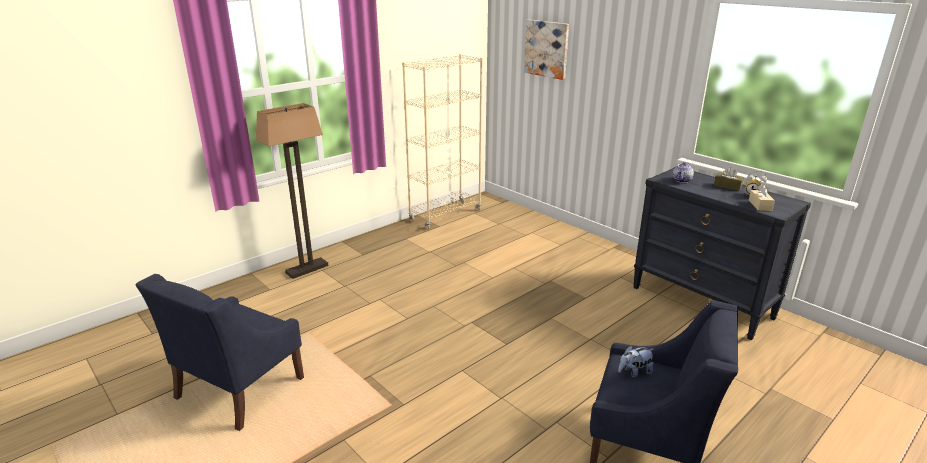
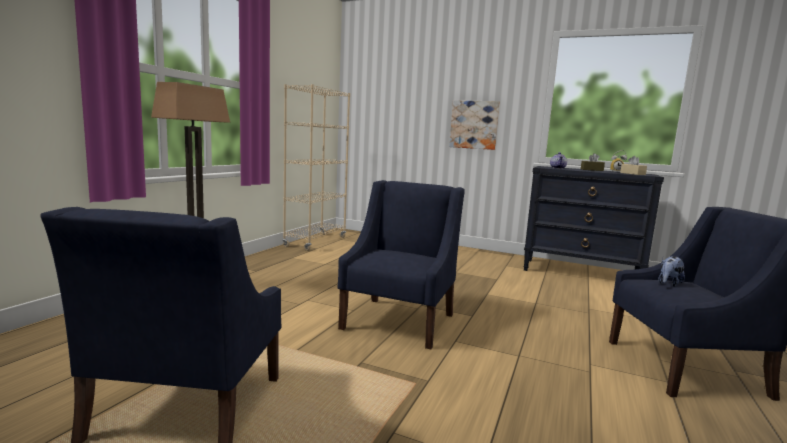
camera: 25 degrees left, 15 degrees down
(435, 338) = (399, 321): none -> blue armchair
(546, 49) = (402, 90): picture -> picture (474, 125)

